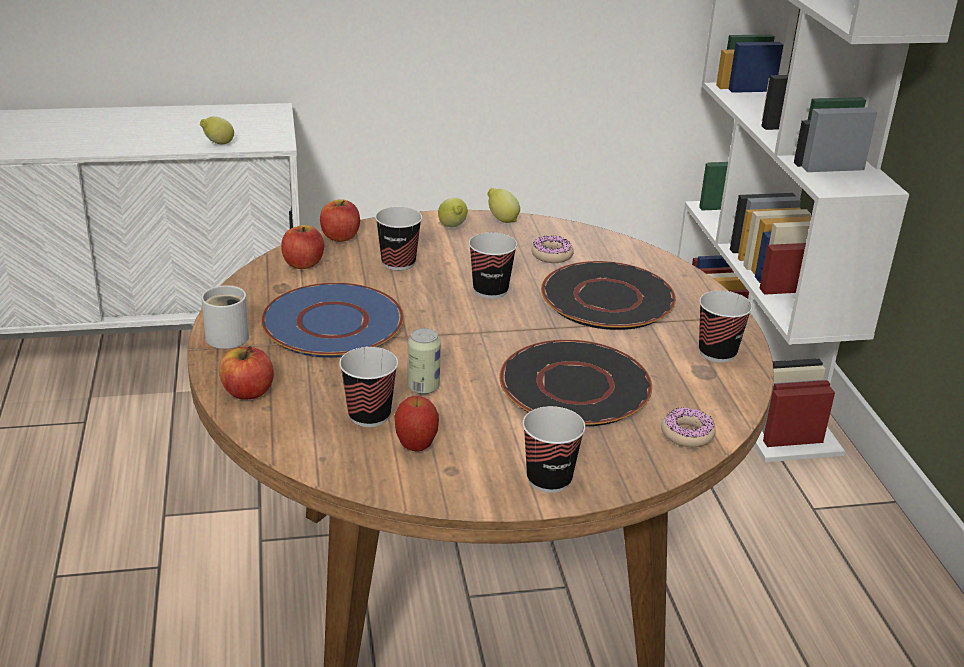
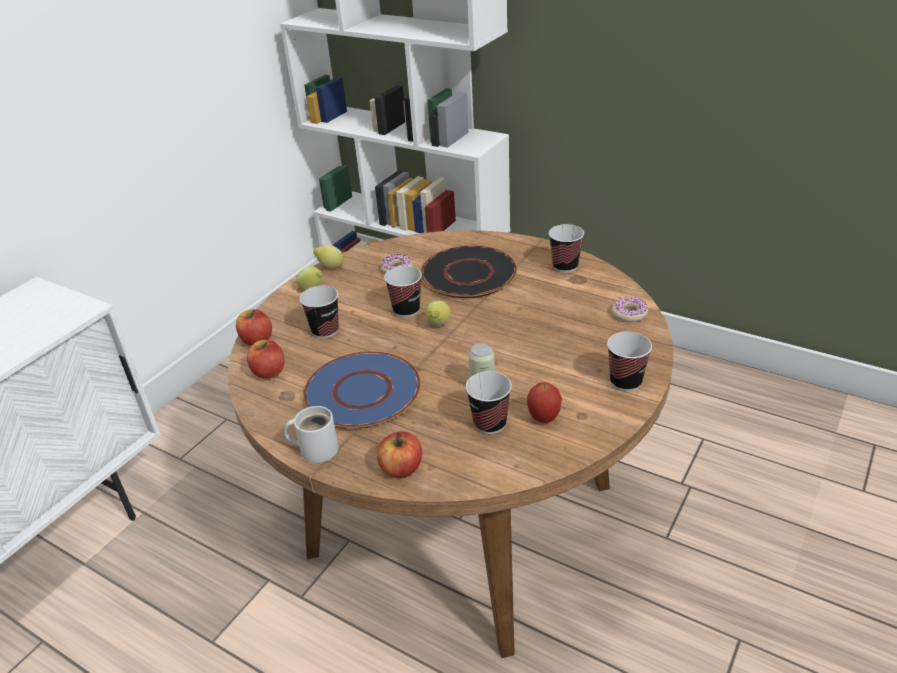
camera: 45 degrees left, 5 degrees up
(218, 144) = (40, 336): lemon -> lemon (438, 325)
(576, 386) = (545, 328): black plate -> none

